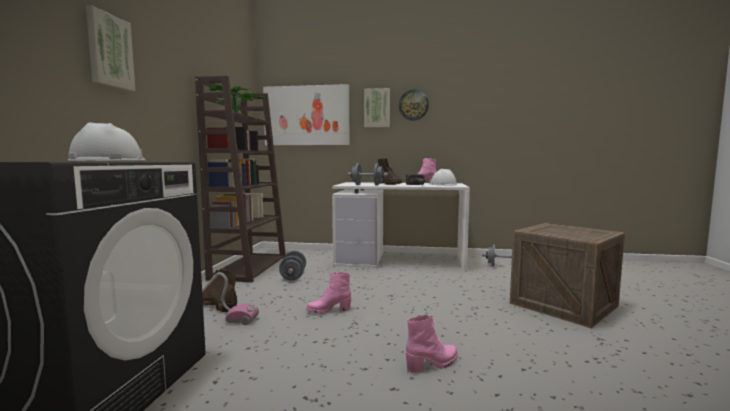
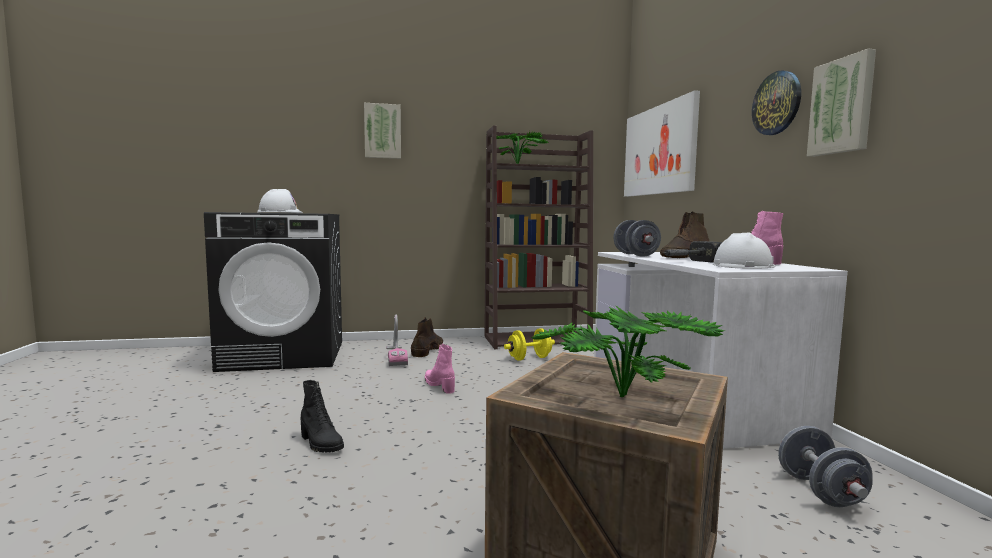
camera: 70 degrees right, 0 degrees up
(293, 276) = (529, 358): grey dumbbell -> yellow dumbbell
(377, 108) = (728, 122): picture -> picture (842, 106)
(433, 364) = (320, 444): pink boot -> black boot
(582, 234) = (620, 400): none -> potted plant

